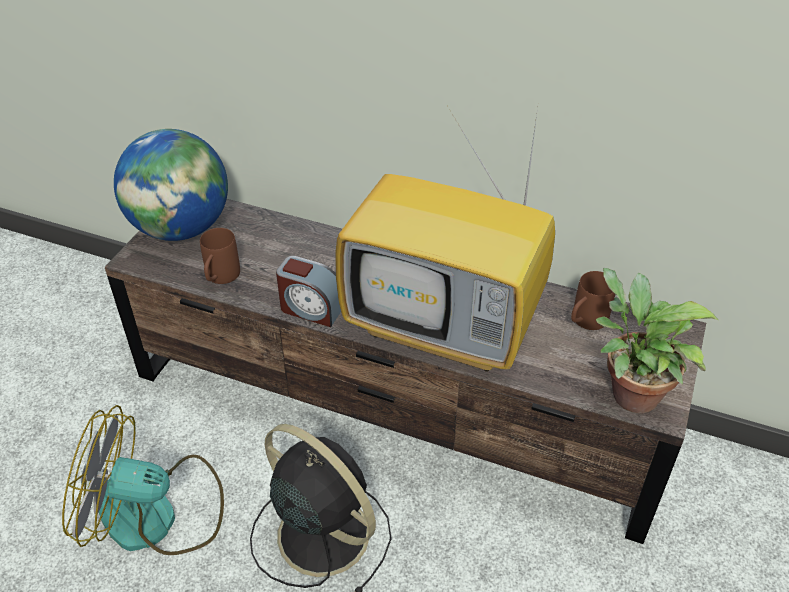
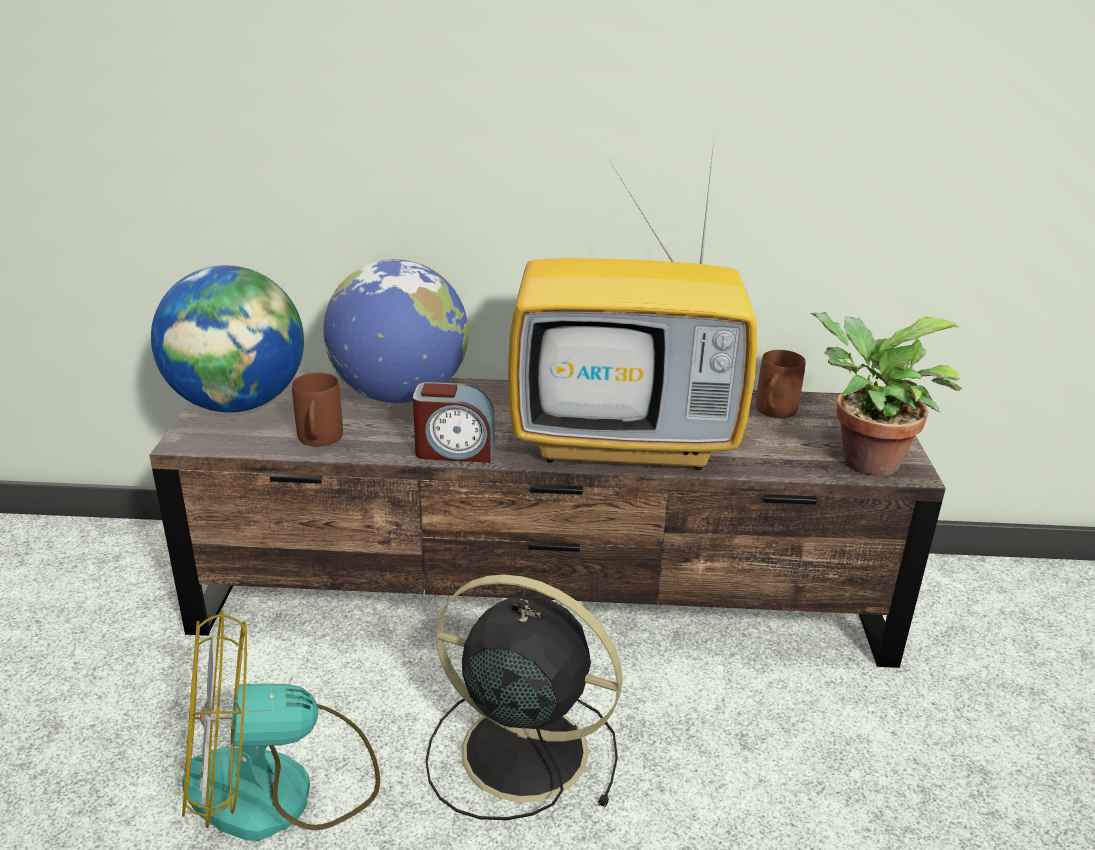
camera: 20 degrees left, 15 degrees down
(298, 242) = (400, 395): none -> globe

